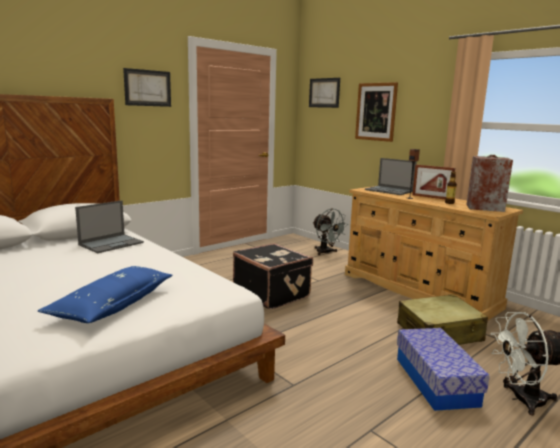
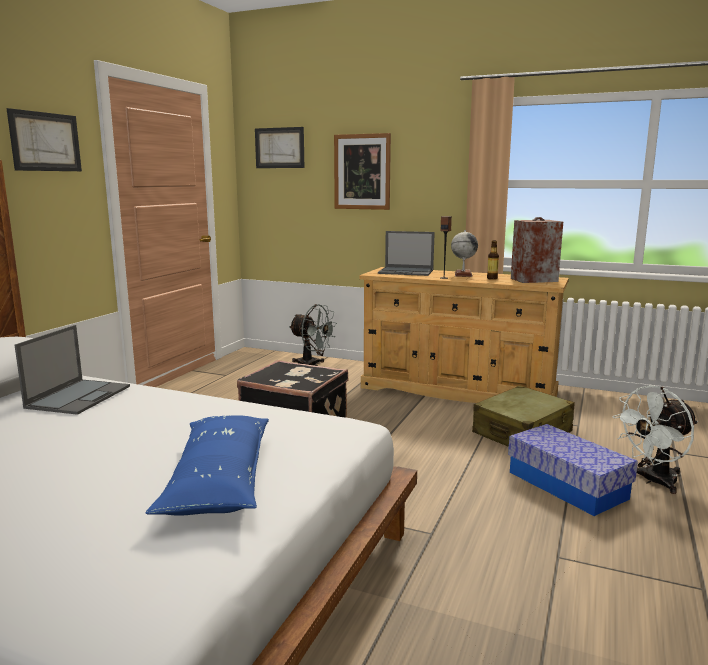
camera: 25 degrees left, 0 degrees up
(431, 197) = (463, 274): picture frame -> globe

